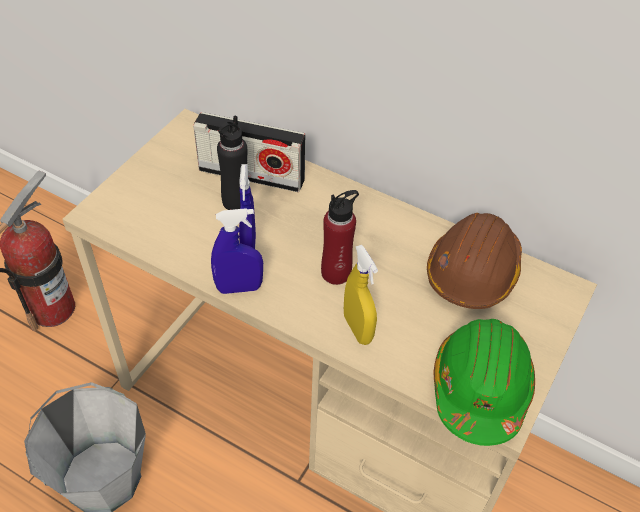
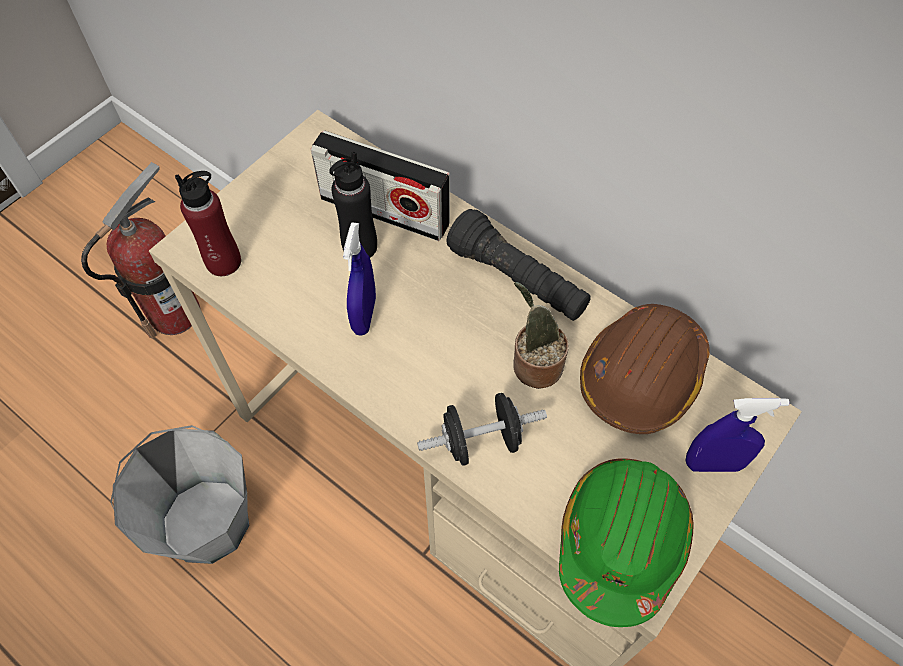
camera: 10 degrees right, 10 degrees up
(239, 288) = (344, 367): blue spray bottle -> blue spray bottle (713, 464)
(336, 272) = (467, 359): red bottle -> red bottle (224, 262)
(357, 329) = (481, 440): yellow spray bottle -> black dumbbell
(365, 214) = (517, 280): none -> black flashlight
(389, 272) = (534, 365): none -> potted plant

